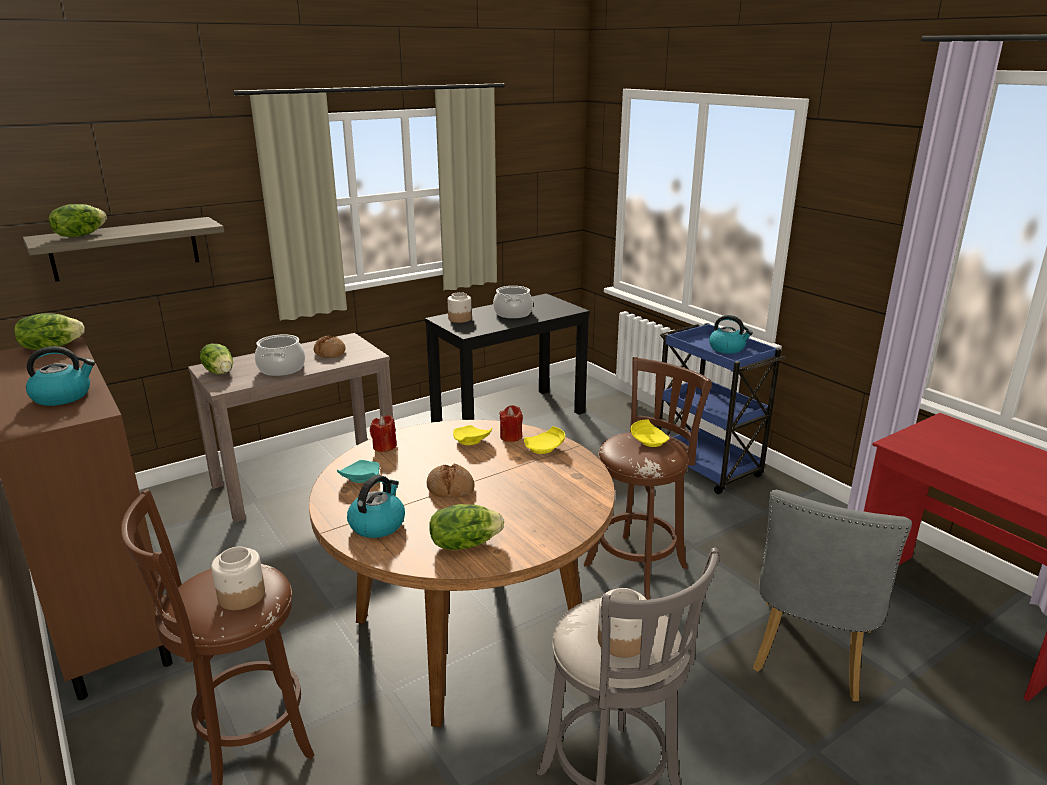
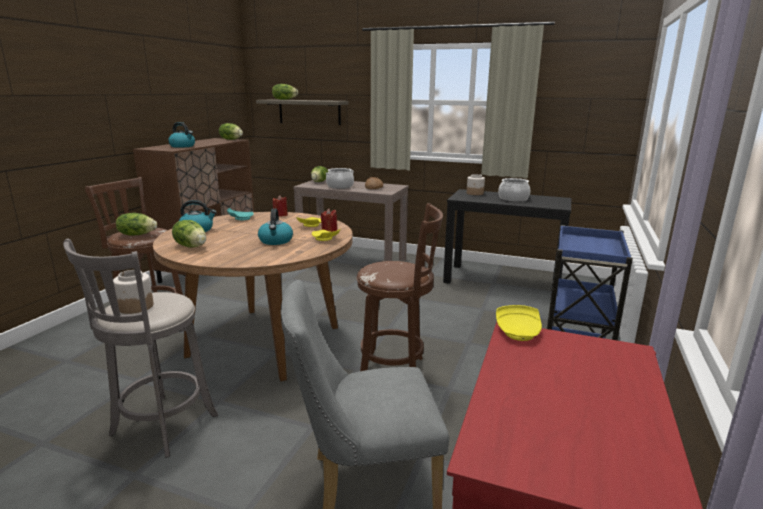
camera: 55 degrees right, 5 degrees down
(241, 596) = (137, 234): jar -> lettuce
(450, 488) = (249, 233): bread -> none
(649, 441) = (404, 268): yellow plate -> yellow plate (519, 332)
(727, 348) = (599, 249): kettle -> kettle (276, 241)

